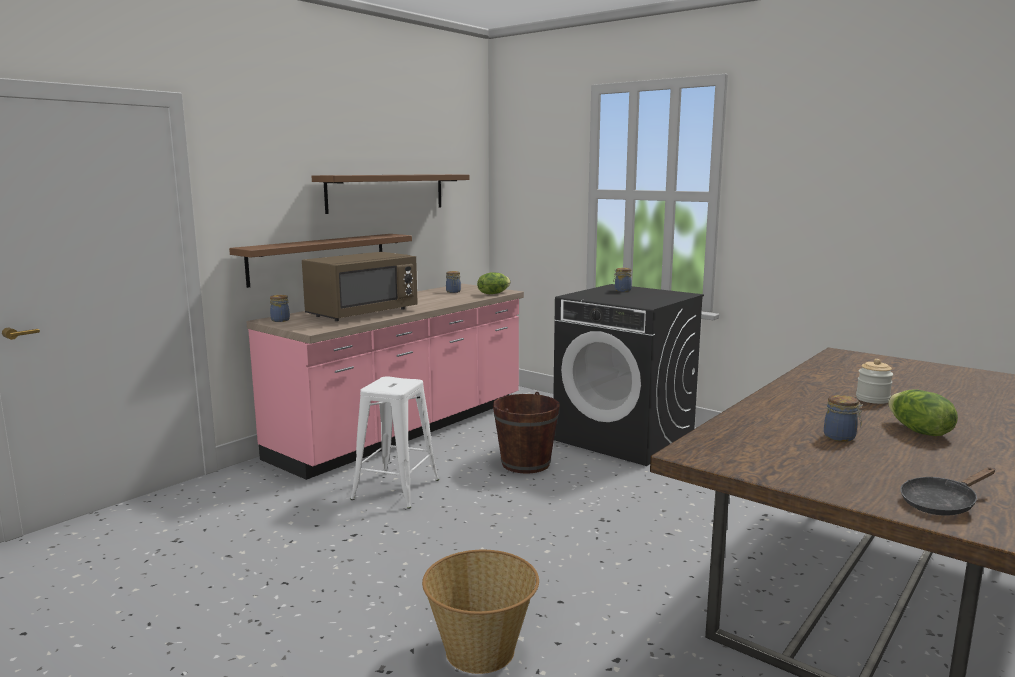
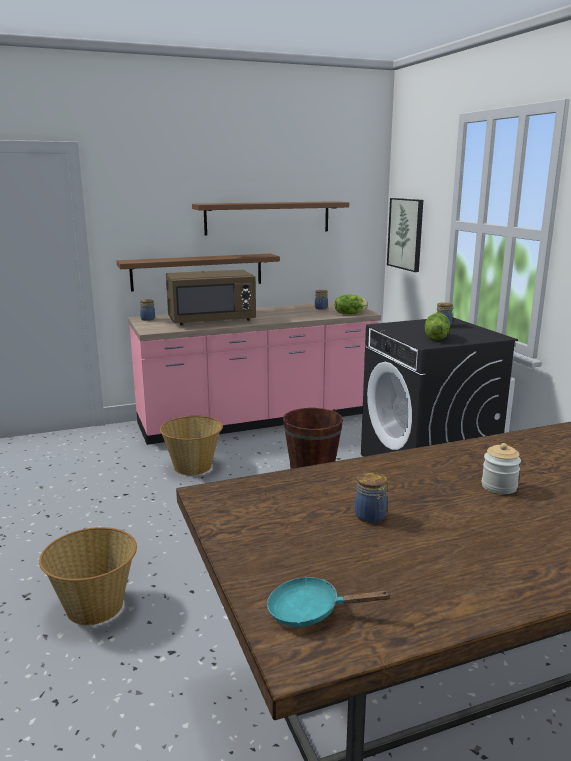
camera: 30 degrees right, 5 degrees up
(396, 489) = (193, 467): white stool -> basket
(521, 207) = (406, 234): none -> picture
(918, 431) = (467, 533): lettuce -> lettuce (435, 338)
(941, 504) = (311, 611): black frying pan -> turquoise frying pan

